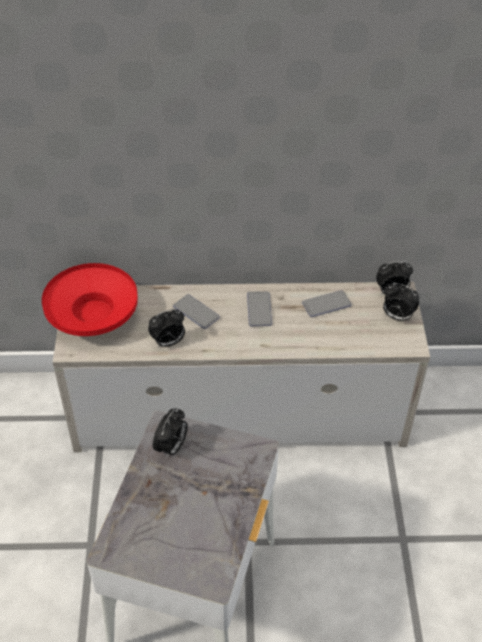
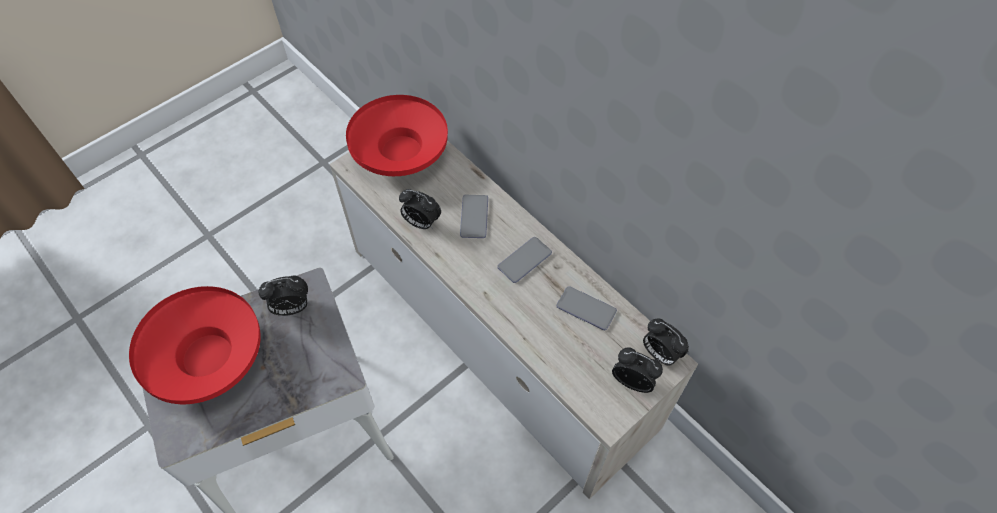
camera: 50 degrees right, 10 degrees up
(160, 522) = (208, 357): none -> red bowl
(397, 316) = (633, 380): alarm clock -> alarm clock turned 135 degrees clockwise

